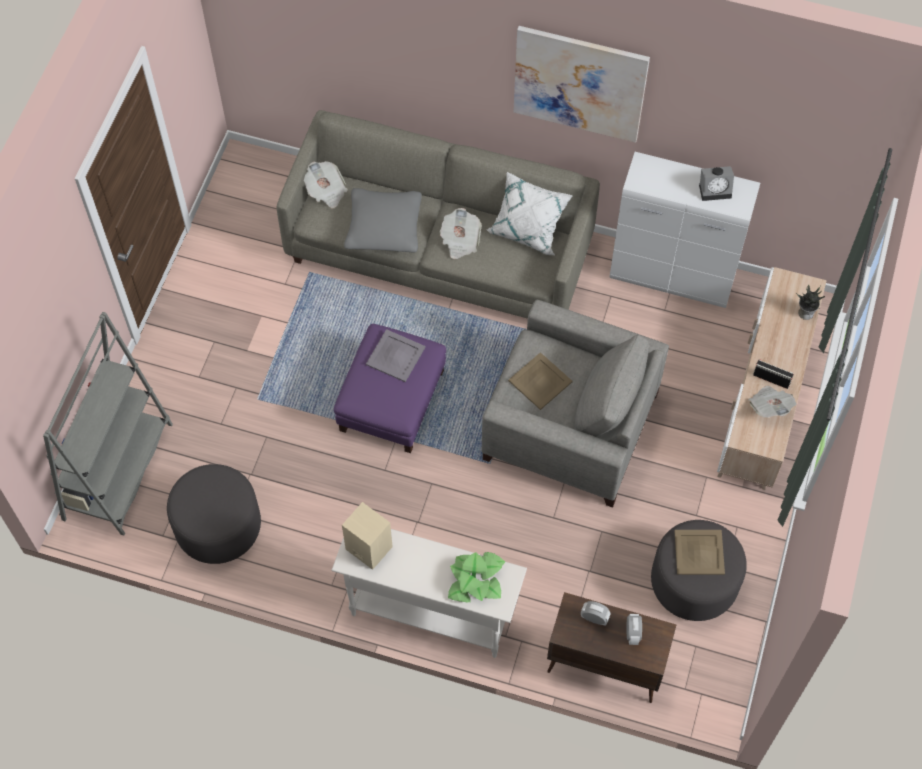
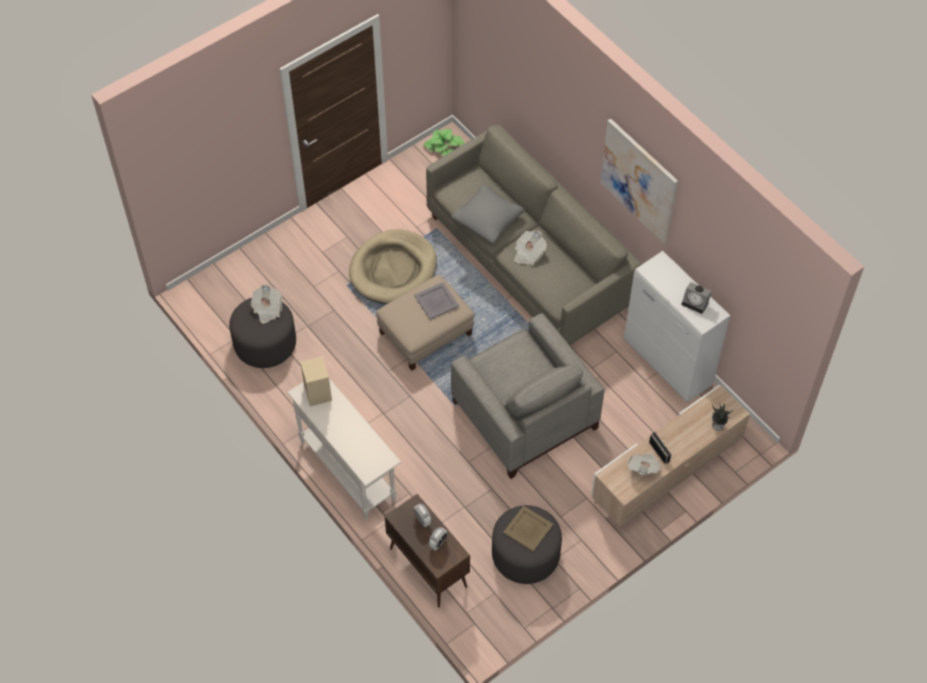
camera: 35 degrees right, 5 degrees down
(118, 471) = (233, 278): grey bookcase -> none
(298, 349) = (393, 270): none -> beige dog bed
(326, 191) = (470, 178): newspaper -> newspaper (267, 309)
(392, 401) = (425, 334): purple ottoman -> beige ottoman
(476, 580) = (365, 449): potted plant -> potted plant (444, 146)
(528, 230) = (577, 271): white pillow -> none
(540, 380) = (508, 364): beige tray -> none

